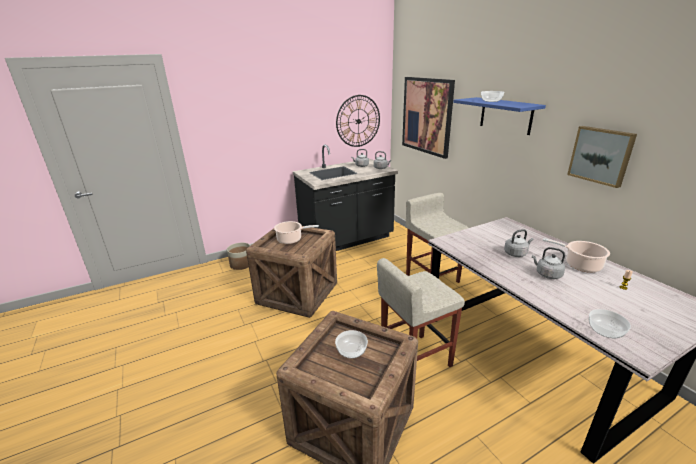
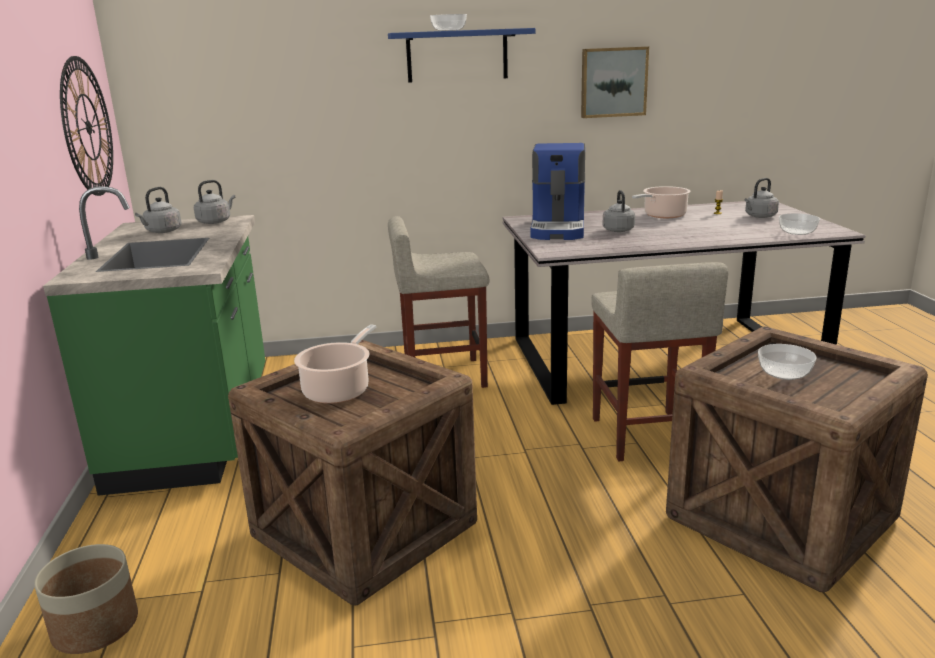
camera: 70 degrees left, 5 degrees down
(347, 240) = (198, 429): black counter -> green counter
(427, 116) = (256, 90): picture -> none
(496, 236) = (559, 228): none -> coffee machine
(547, 274) = (678, 228): grey kettle -> grey kettle (759, 216)

